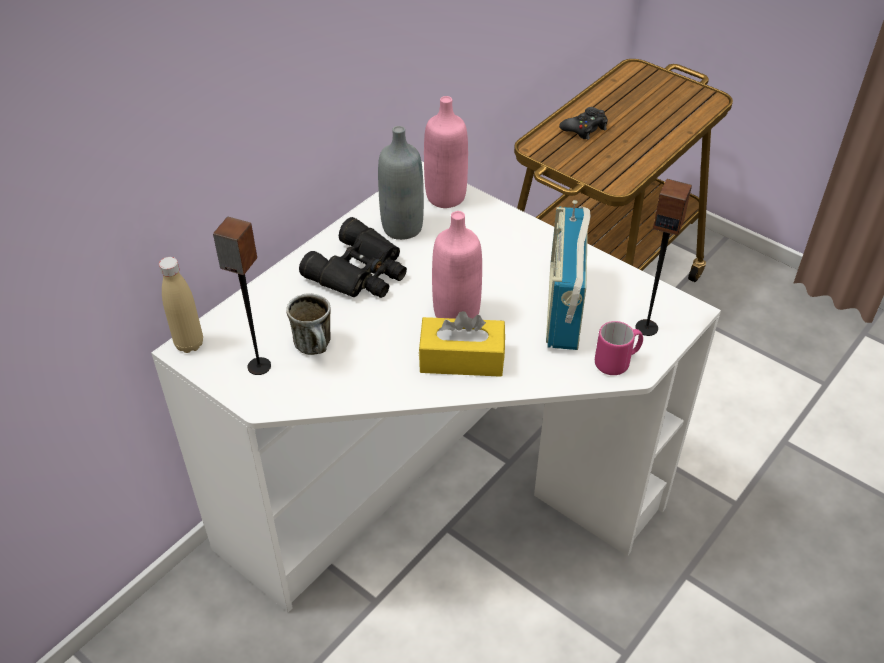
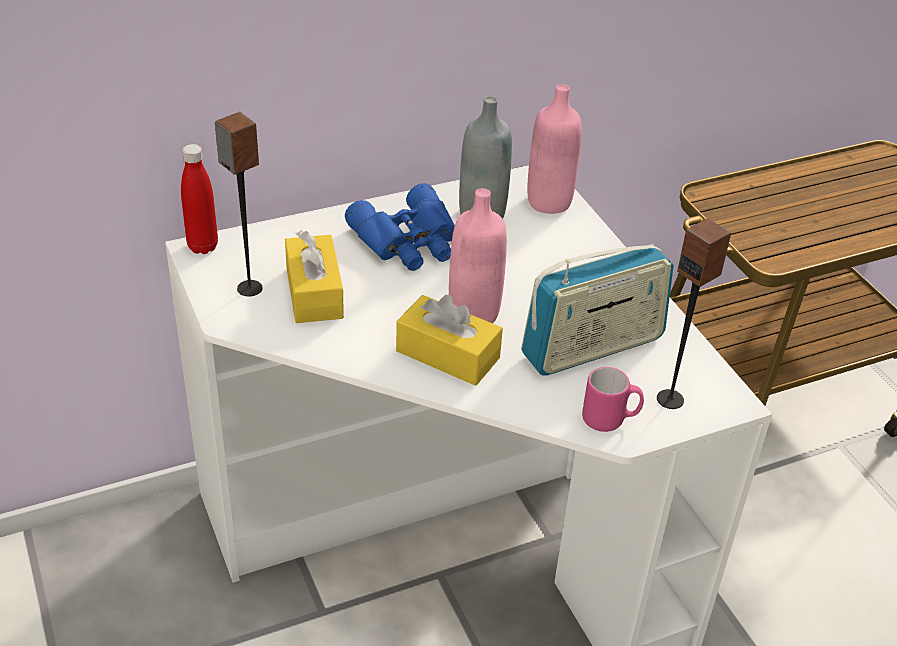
camera: 25 degrees right, 5 degrees down
(189, 344) = (203, 246): beige bottle -> red bottle
(317, 348) = (314, 293): mug -> yellow tissue box
(361, 272) = (409, 241): black binoculars -> blue binoculars
(564, 308) = (593, 347): radio -> radio turned 150 degrees counterclockwise
(585, 128) = (777, 194): black game controller -> none

